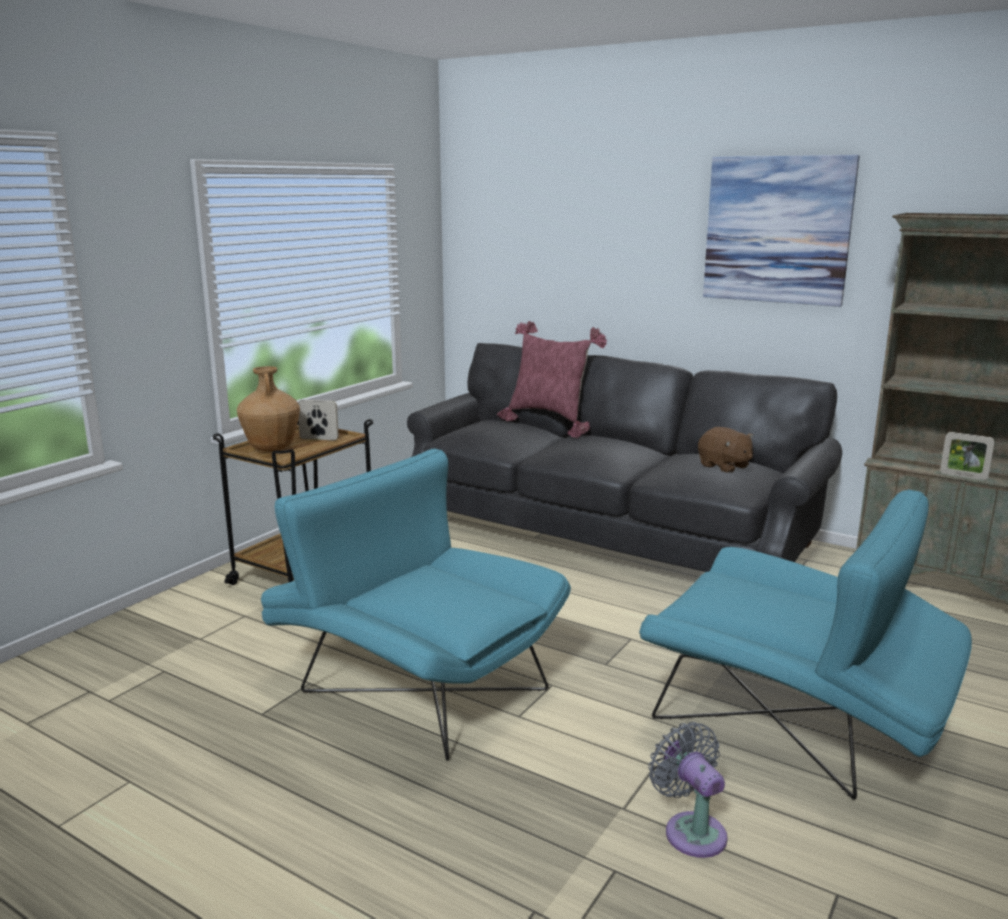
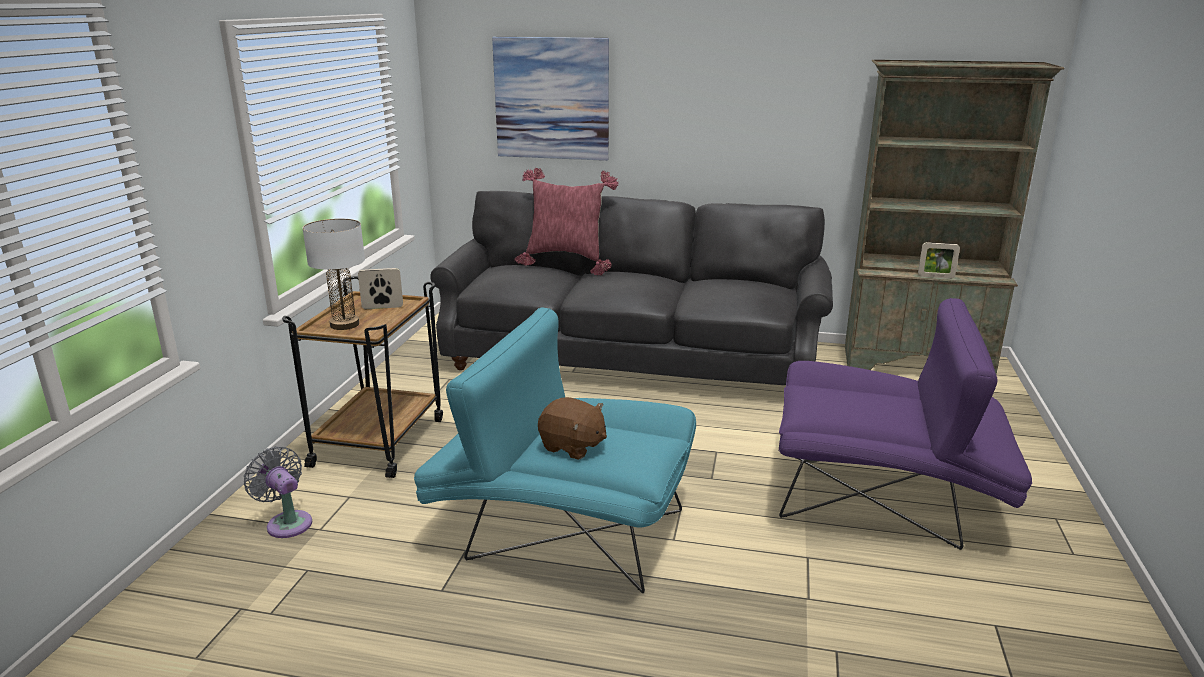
camera: 20 degrees left, 5 degrees up
(271, 449) = (344, 324): brown vase -> table lamp
(691, 830) = (868, 603): grey fan -> grey fan (287, 522)
(724, 466) = (747, 289): brown plush toy -> brown plush toy (572, 446)
(777, 230) = (761, 75): picture -> picture (552, 99)
(797, 721) = (884, 496): turquoise armchair -> purple armchair

